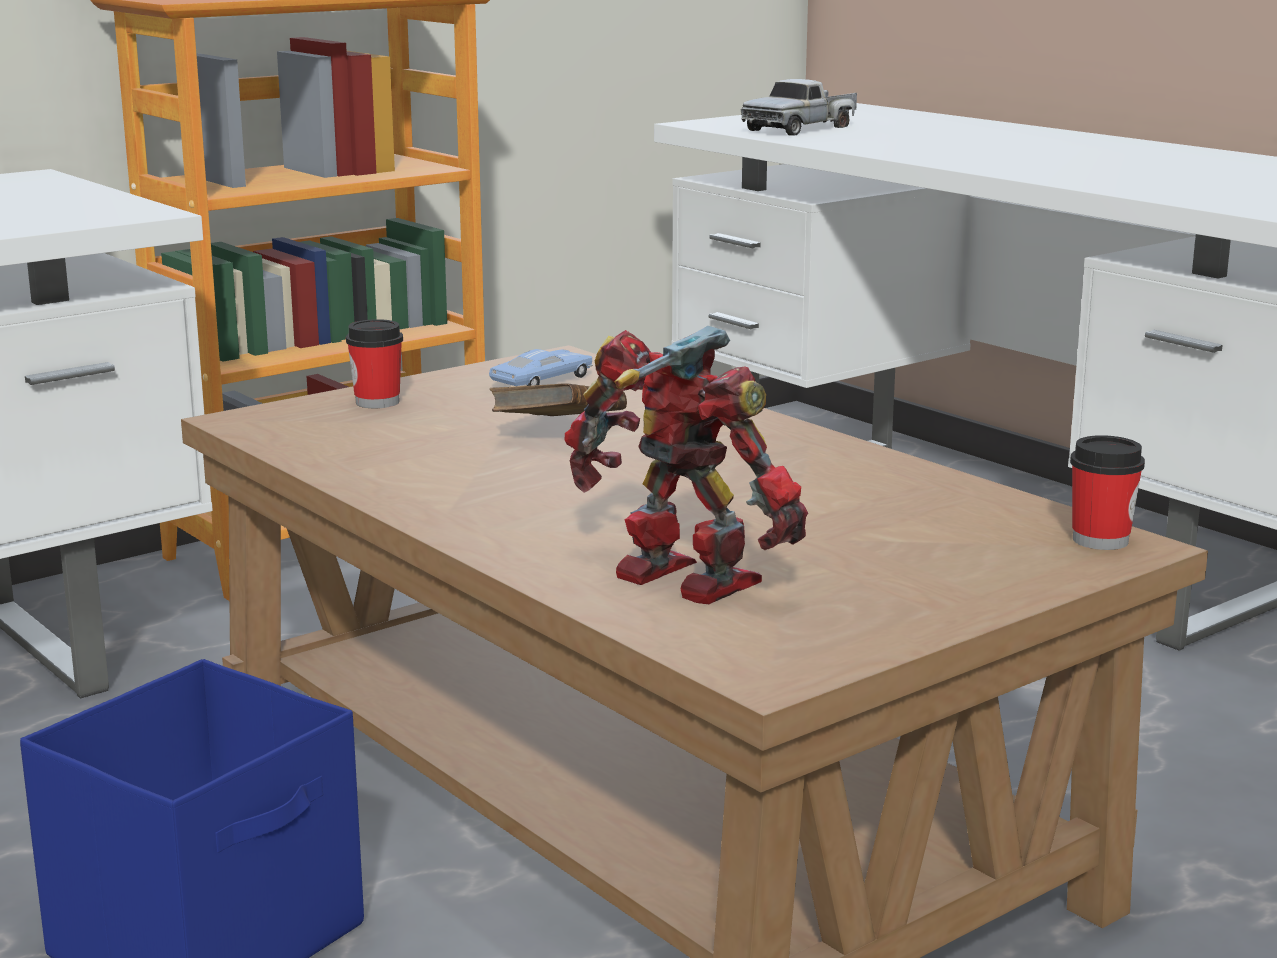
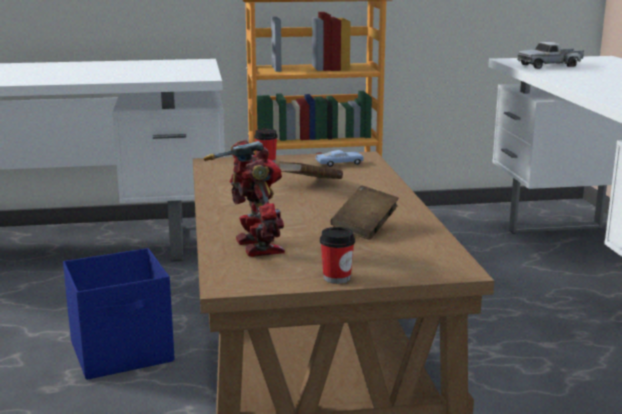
camera: 30 degrees right, 0 degrees up
(824, 500) = (365, 228): none -> brown book
(1100, 540) = (451, 266): cup -> cup (337, 278)

